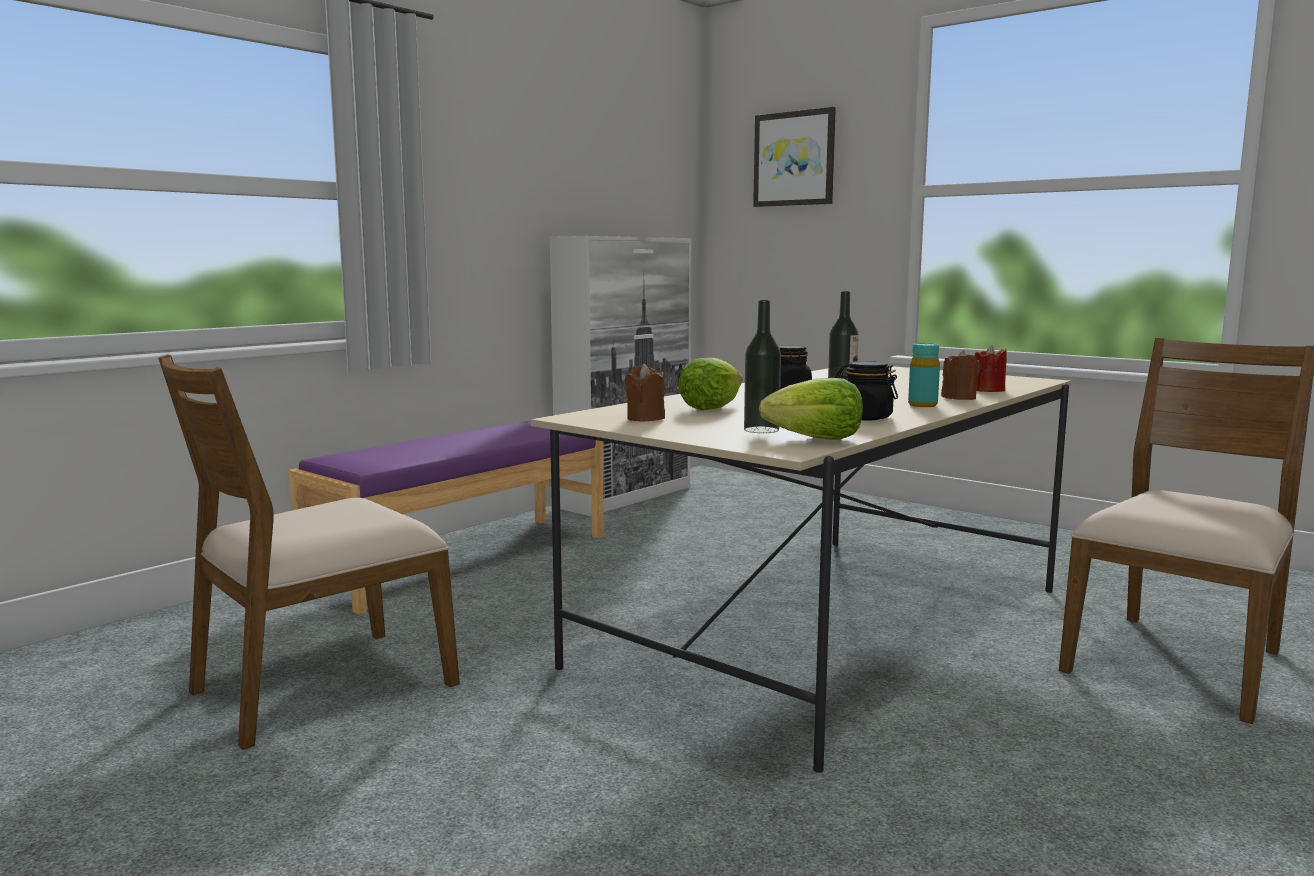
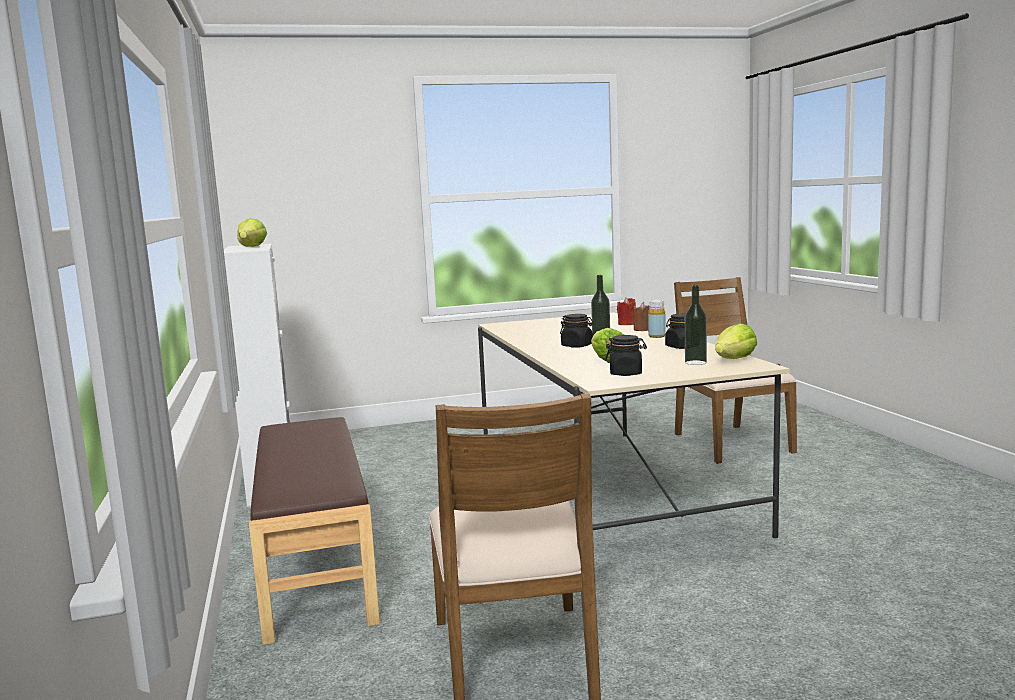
camera: 55 degrees left, 0 degrees up
(462, 560) = (314, 563): purple bench -> brown bench
(629, 236) = (252, 247): none -> lettuce
(645, 418) = (626, 373): brown candle -> black jar
(794, 159) = (315, 173): picture -> none
(922, 405) = (657, 336): turquoise bottle -> yellow bottle

